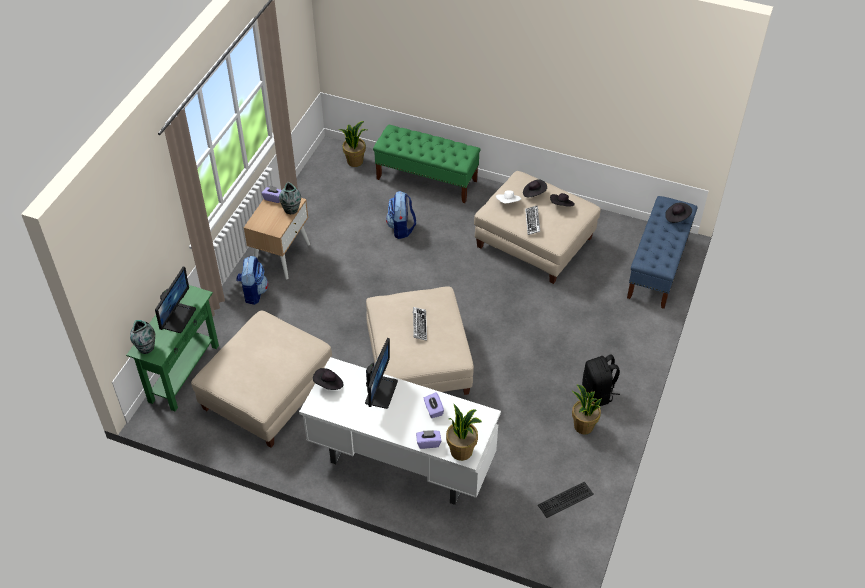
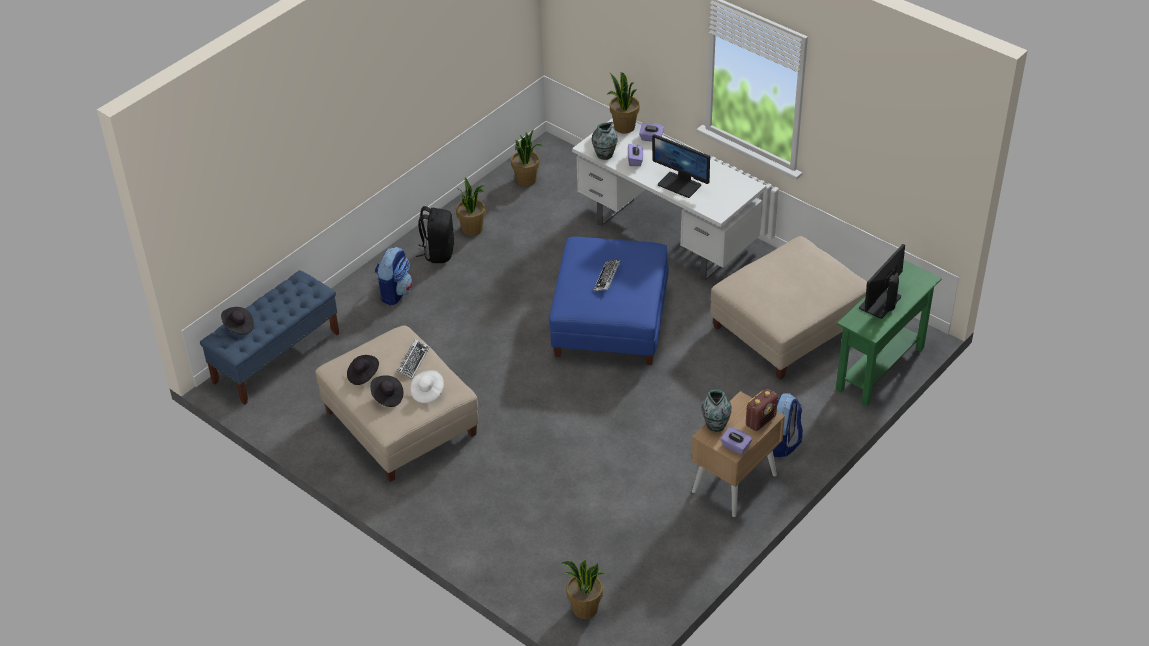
camera: 160 degrees left, 5 degrees down
(146, 347) = (918, 280): vase -> vase (604, 155)
(260, 219) = (760, 421): none -> radio
(329, 384) = (729, 200): black hat -> none
(380, 391) = (680, 184): monitor -> monitor turned 90 degrees counterclockwise
(401, 228) = (561, 483): backpack -> backpack (395, 292)
(418, 362) = (610, 321): beige ottoman -> blue ottoman
(427, 180) = (492, 549): green bench -> none
(565, 500) = (526, 180): keyboard -> potted plant

